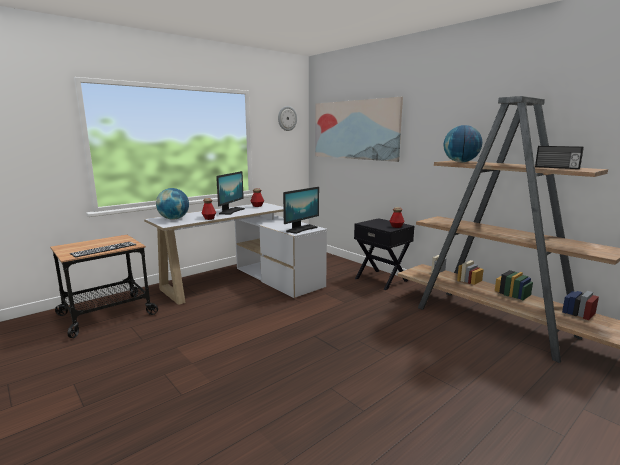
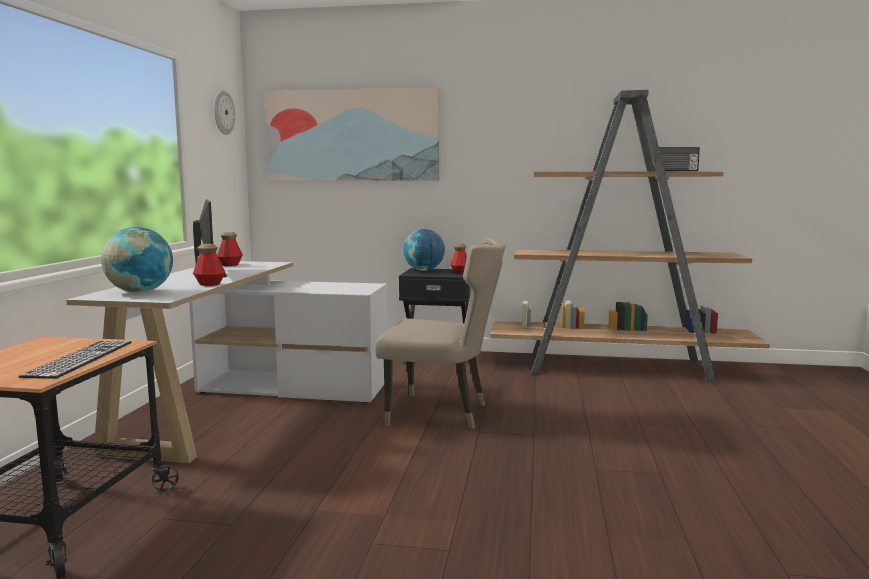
camera: 40 degrees left, 5 degrees down
(301, 229) = (355, 288): monitor -> none
(317, 317) = (442, 413): none -> beige chair
(460, 162) = (563, 171): globe -> globe (424, 270)

